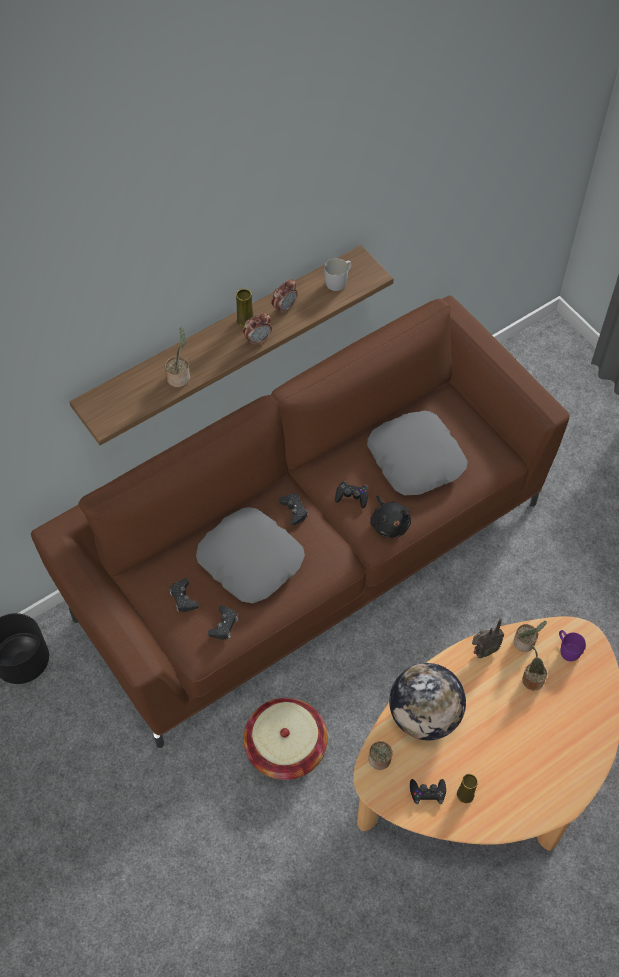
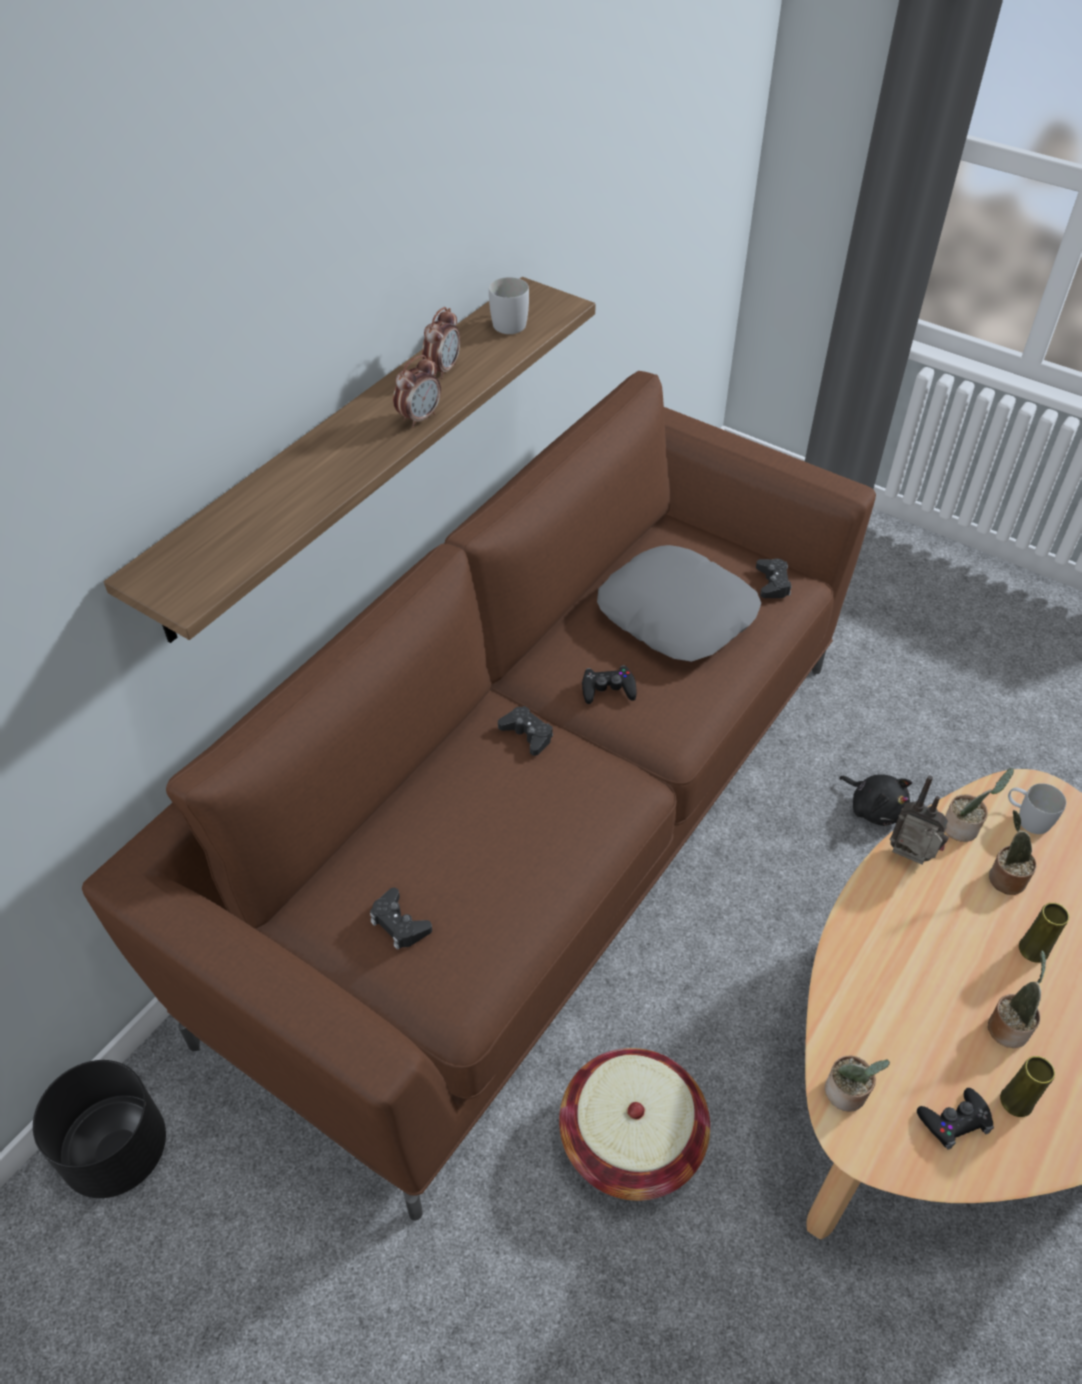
camera: 20 degrees left, 10 degrees down
(179, 376) = (303, 497): potted plant -> potted plant (1008, 1026)
(224, 625) = (489, 946): black game controller -> black game controller (773, 583)
(245, 321) = (385, 399): yellow vase -> yellow vase (1033, 949)
(251, 559) = (490, 826): grey pillow -> none
(389, 523) = (683, 712): black plush toy -> black plush toy (874, 808)
(424, 715) = (878, 991): globe -> none
(483, 651) = (909, 860): radio -> radio turned 105 degrees counterclockwise
(567, 649) = (1027, 818): purple mug -> white mug

